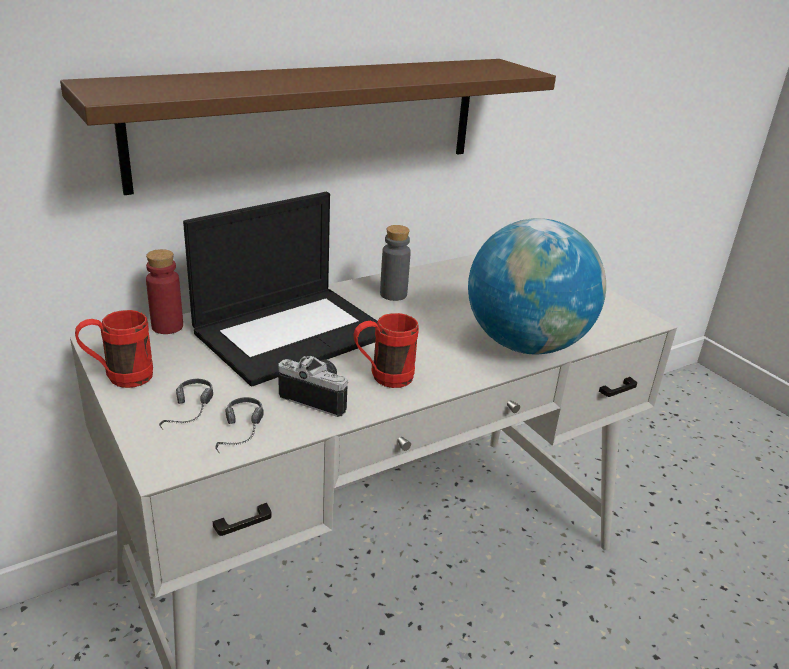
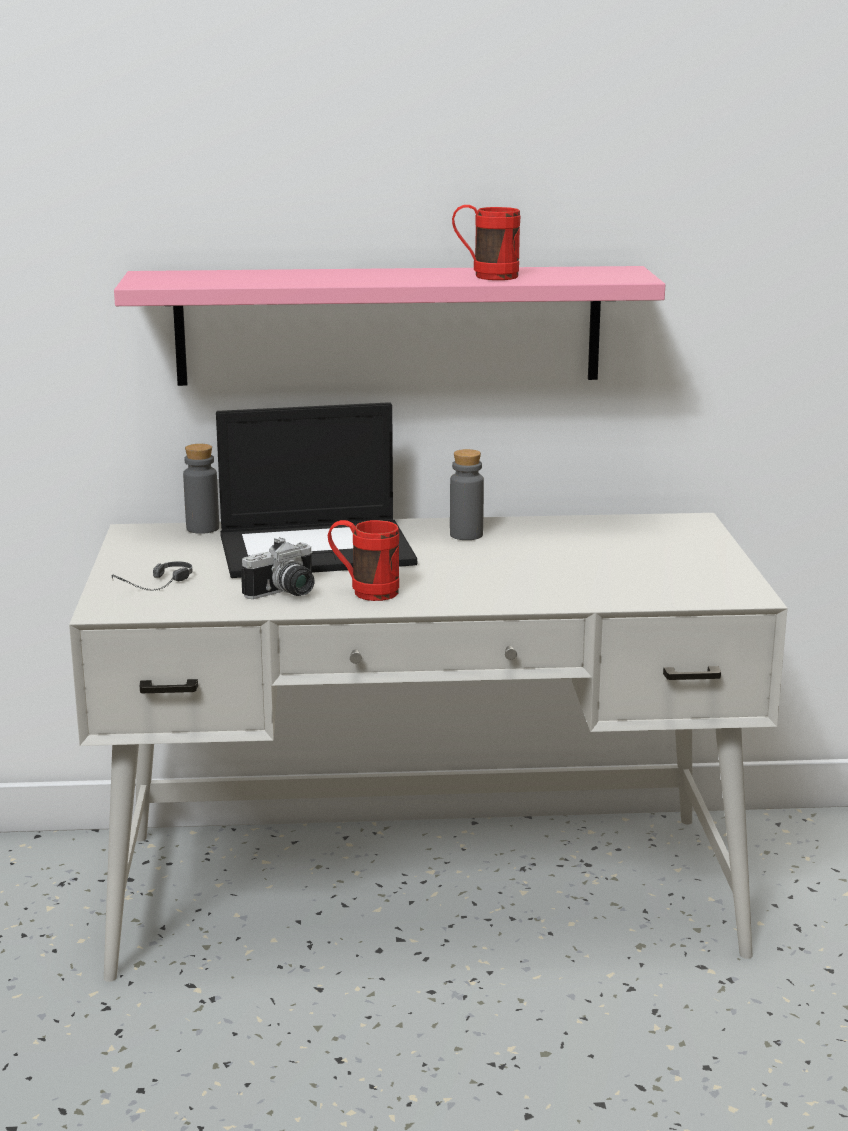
camera: 30 degrees right, 10 degrees down
(119, 378) = (124, 555): red mug -> red mug (485, 276)
(167, 326) = (202, 528): red bottle -> grey bottle
(241, 437) = (184, 606): headphones -> none
(313, 121) = (388, 325): brown shelf -> pink shelf
(319, 396) = (286, 593): camera -> camera turned 90 degrees clockwise
(526, 344) = (561, 592): globe -> none

